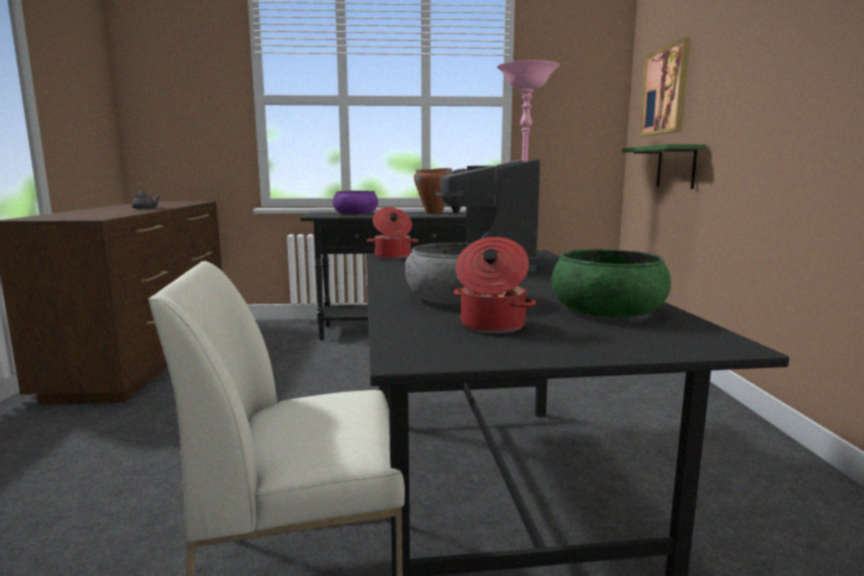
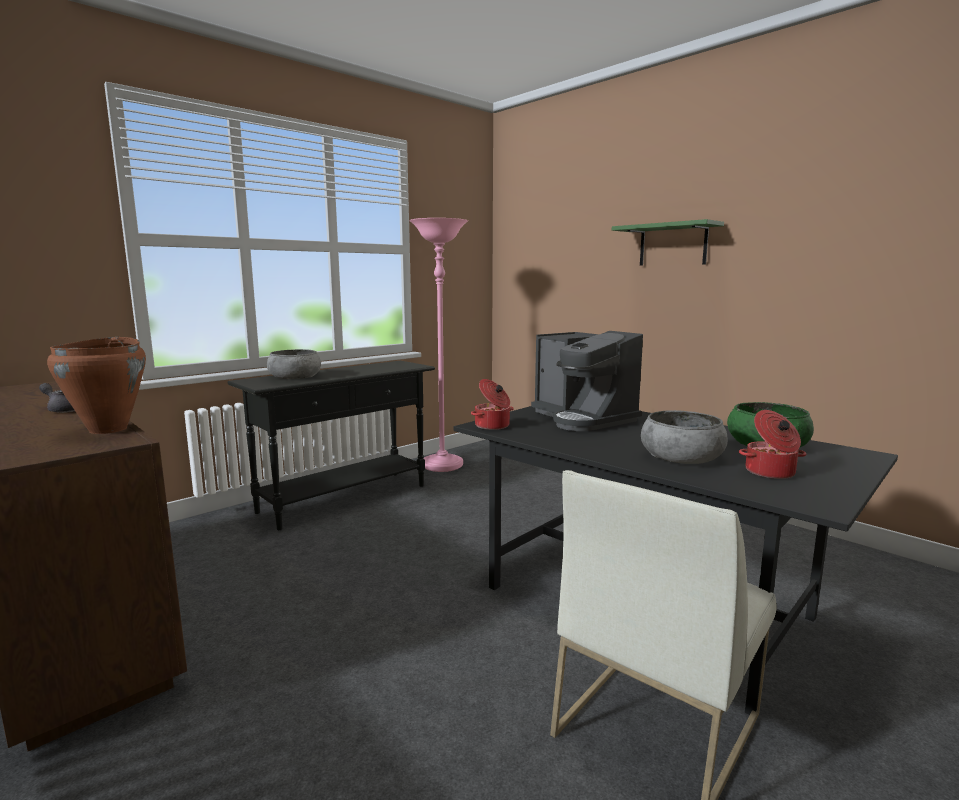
camera: 40 degrees left, 0 degrees up
(355, 213) = (295, 377): purple bowl -> grey bowl
(434, 213) = (370, 367): brown cooking pot -> brown cooking pot (109, 429)
(665, 91) = (545, 251): picture -> none
(676, 167) = (567, 314): green shelf -> green shelf (673, 245)

